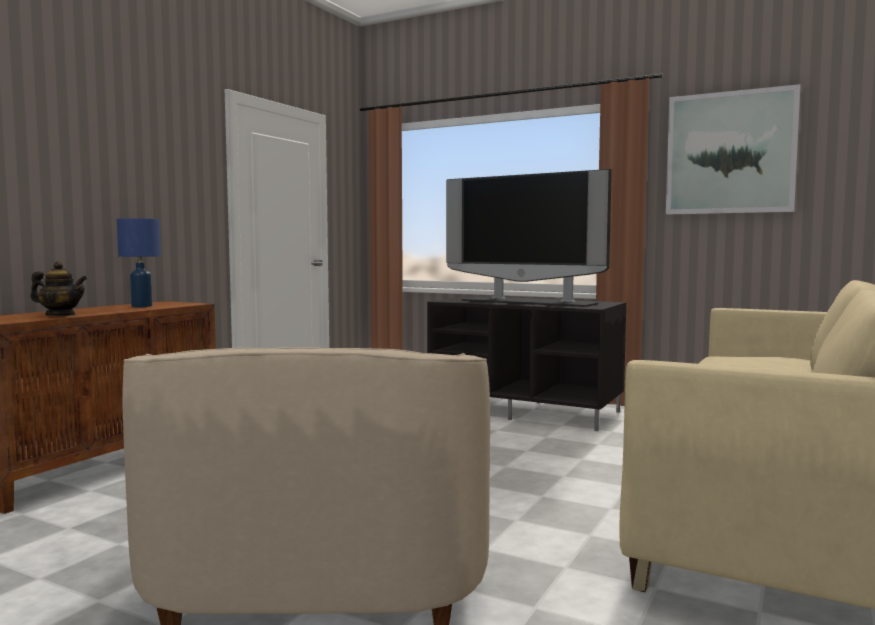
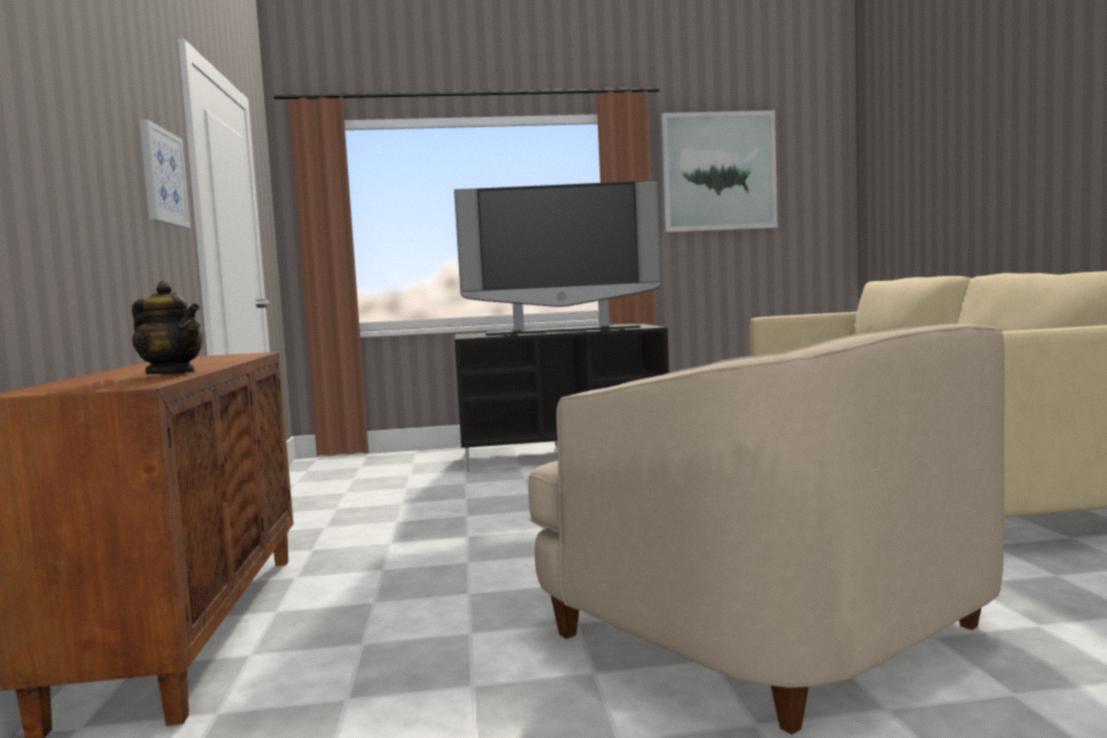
camera: 35 degrees left, 0 degrees up
(60, 316) = (172, 374): teapot -> teapot turned 60 degrees clockwise
(142, 306) = (197, 361): blue table lamp -> none
(181, 185) = (162, 177): none -> picture

